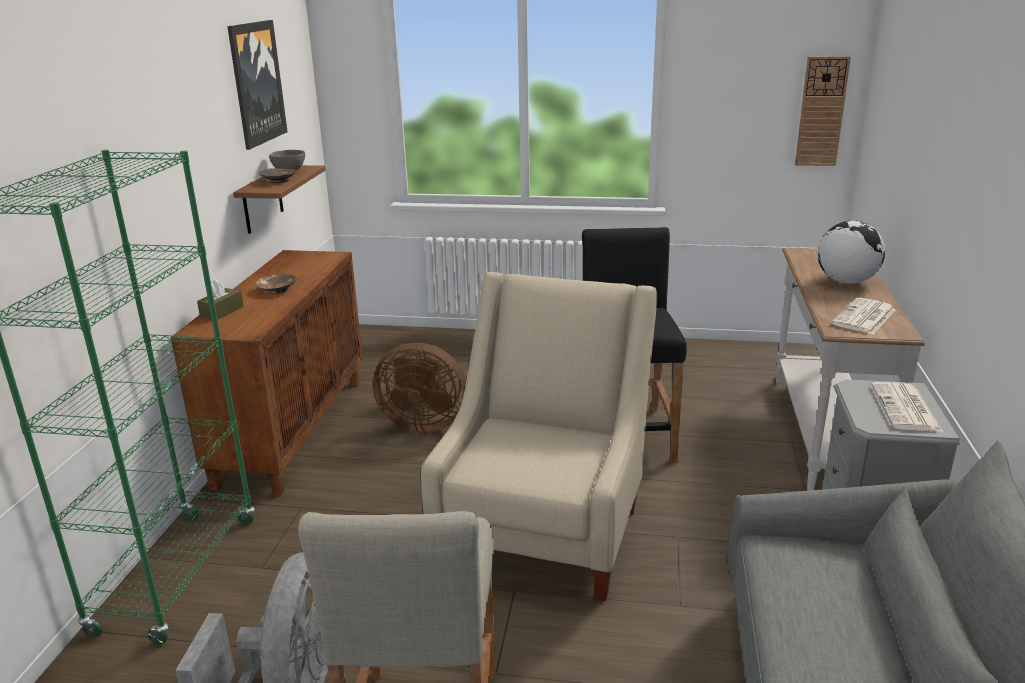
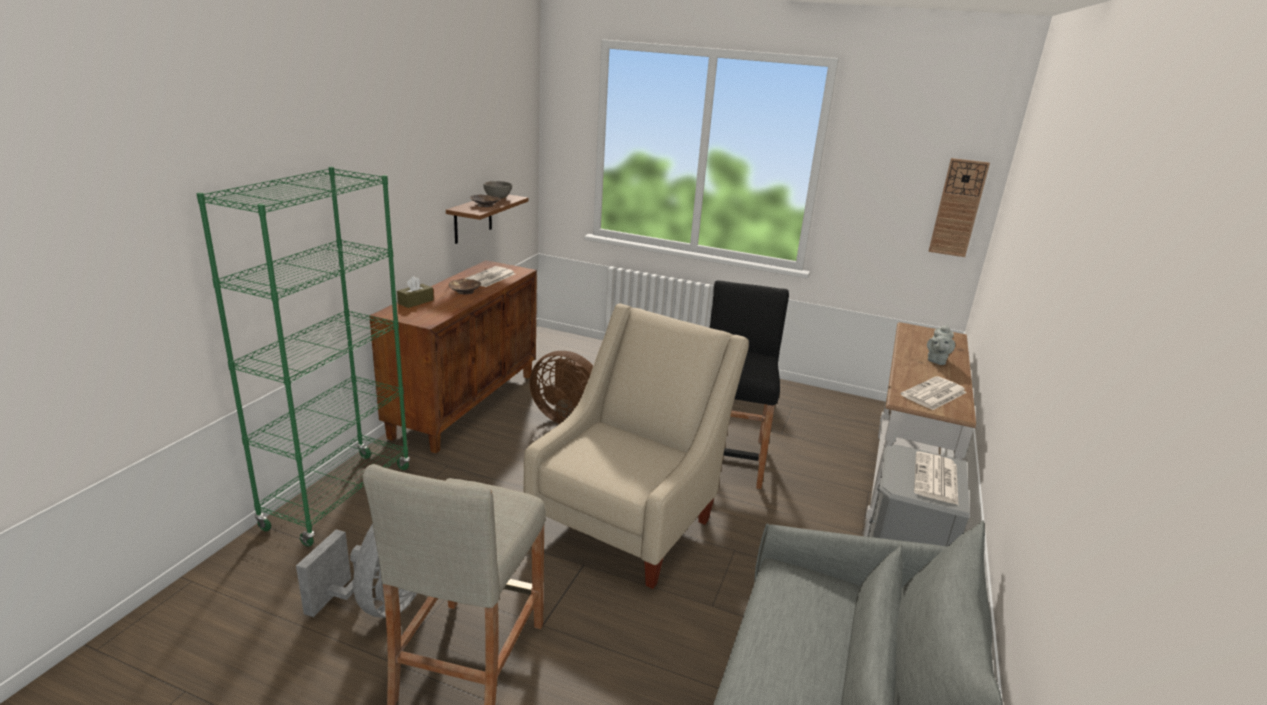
camera: 10 degrees right, 0 degrees up
(256, 83) = (481, 125): picture -> none
(299, 269) = (490, 278): none -> newspaper
(846, 281) = (936, 360): globe -> grey teapot

